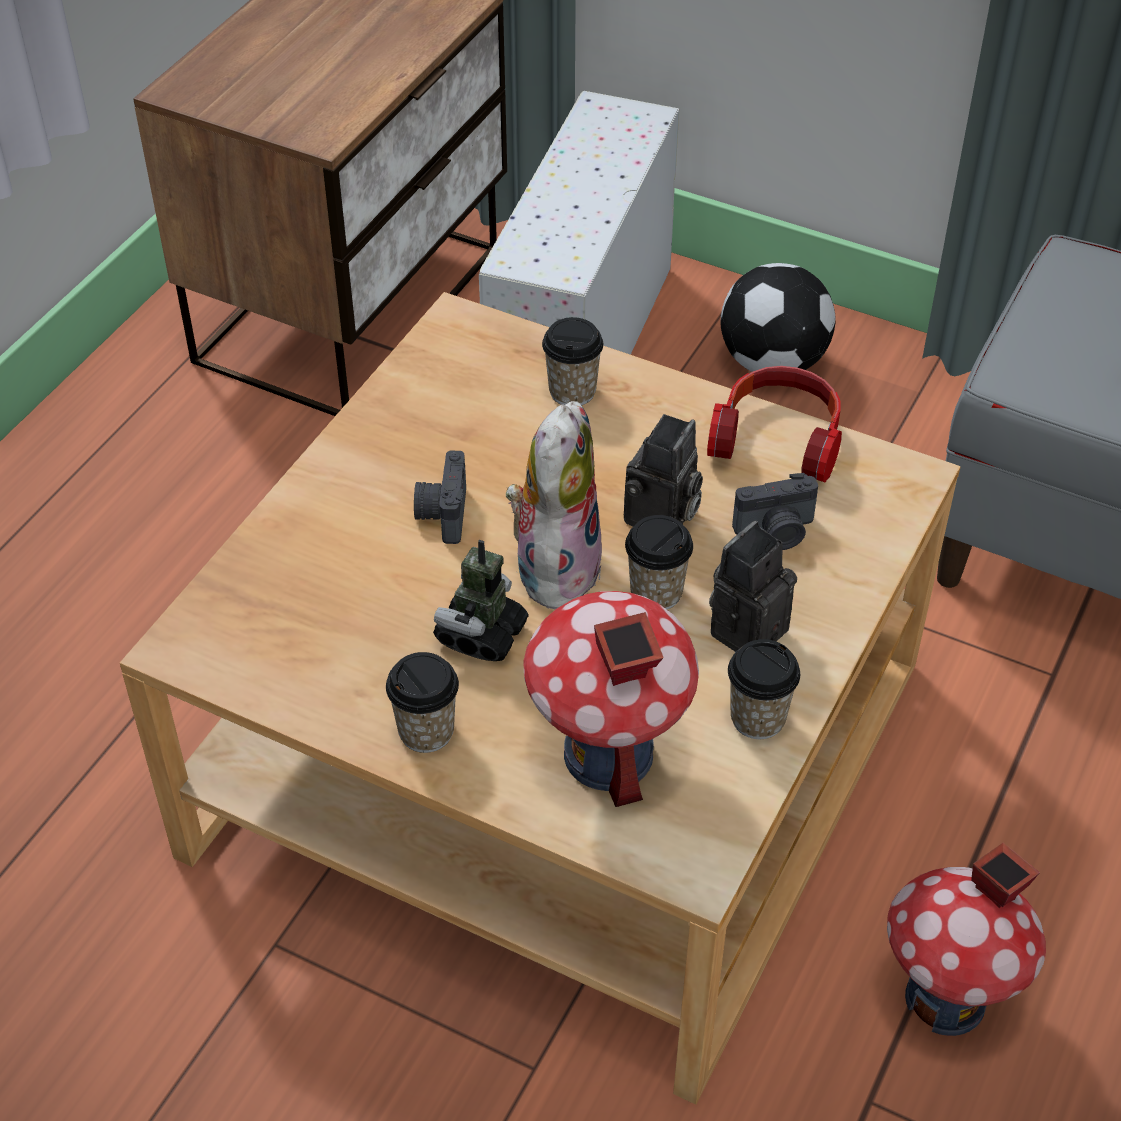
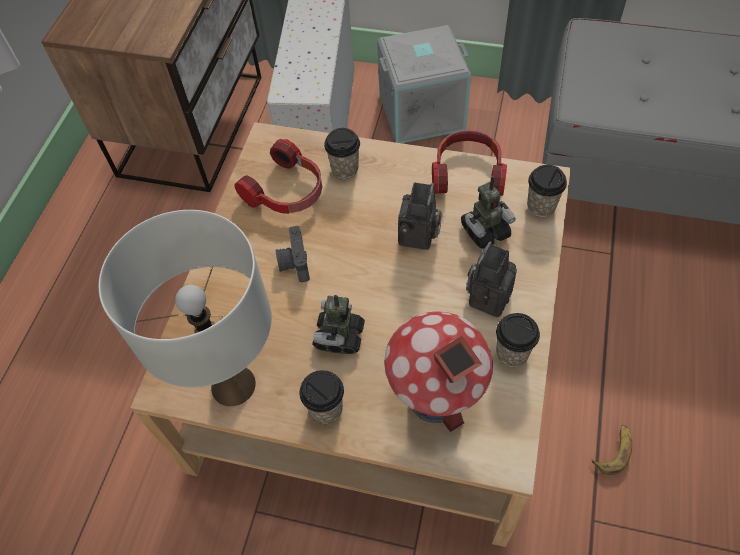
camera: 10 degrees left, 10 degrees up
(290, 667) = (234, 386): none -> white table lamp
(465, 406) = (287, 191): none -> headphones
(554, 565) = (368, 282): plush toy -> none
(656, 592) = (430, 285): cup -> cup (541, 206)
(774, 362) = (422, 110): football -> grey storage box
(776, 532) = (485, 231): camera -> toy robot
(946, 999) = (614, 451): toy house -> banana

